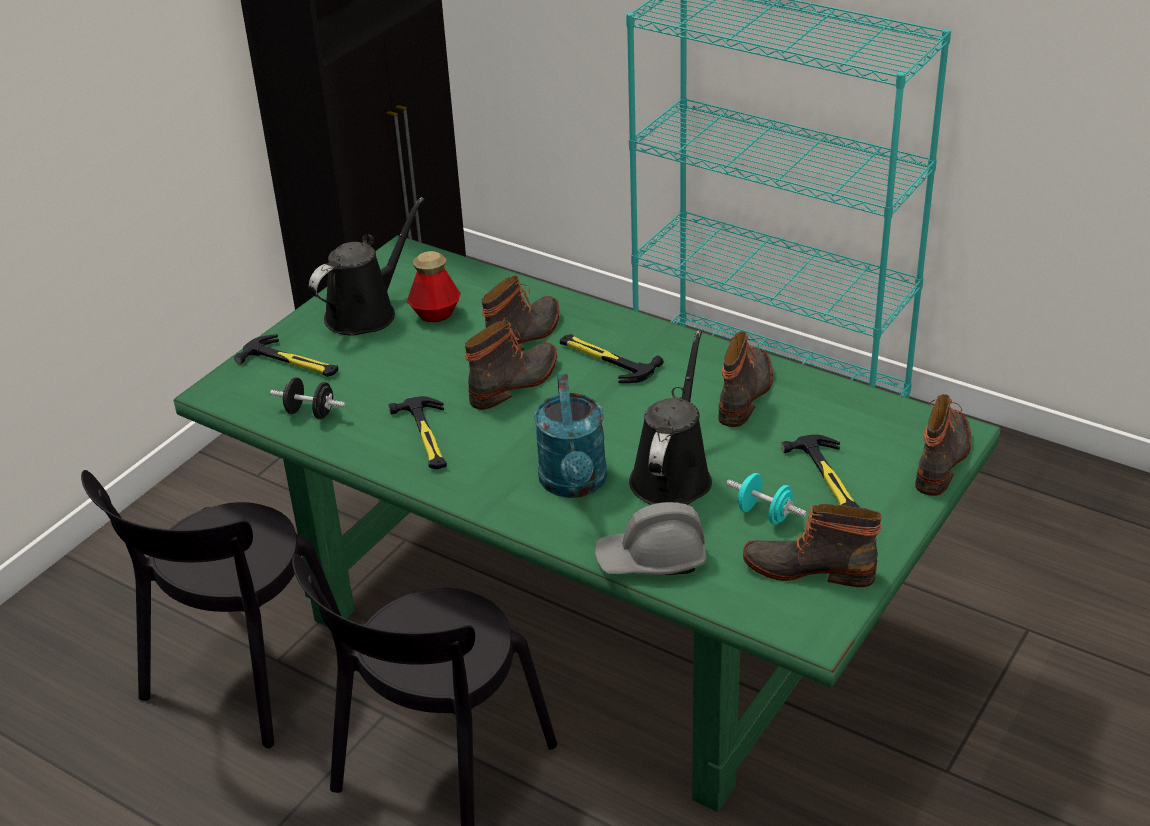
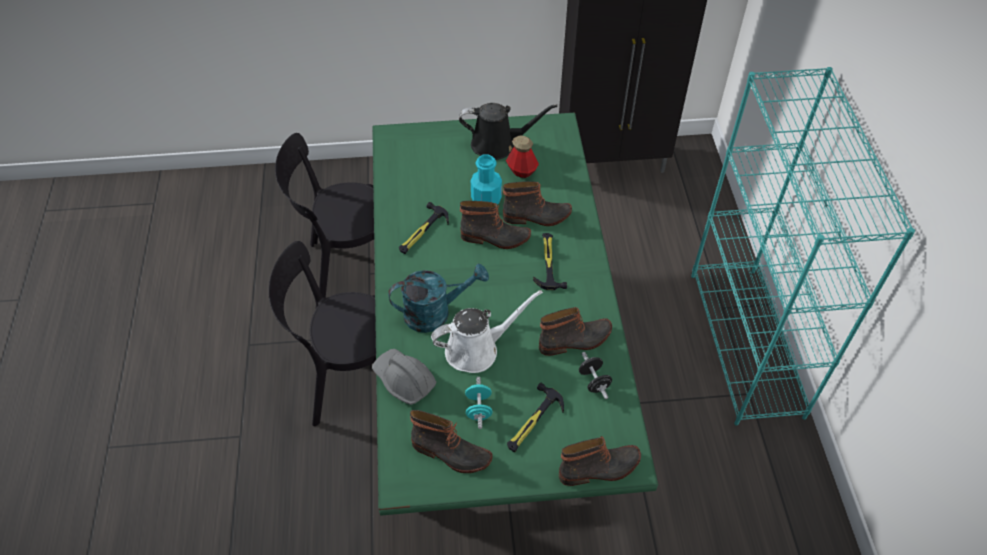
camera: 50 degrees right, 15 degrees up
(291, 362) = (434, 146): hammer -> none
(310, 413) = (403, 178): black dumbbell -> black dumbbell (594, 381)
(443, 361) = (486, 199): none -> turquoise bottle
(574, 484) = (435, 312): turquoise watering can -> turquoise watering can turned 150 degrees counterclockwise
(672, 475) = (477, 349): black watering can -> white watering can
(809, 567) = (451, 454): boot -> boot turned 135 degrees clockwise

